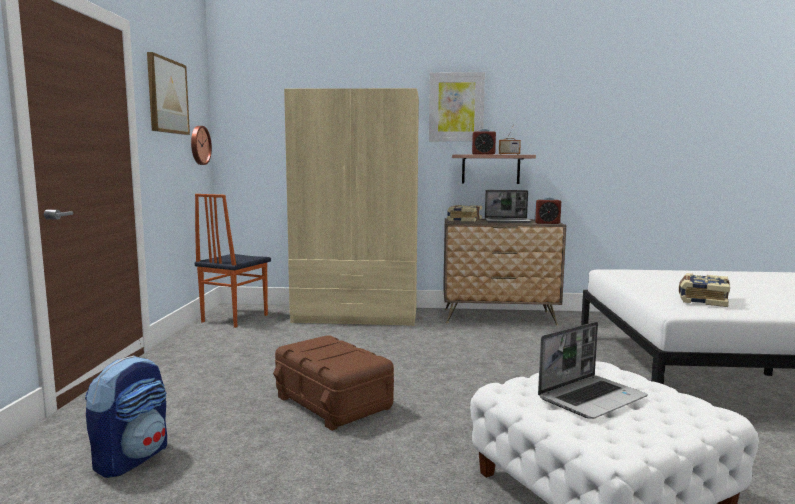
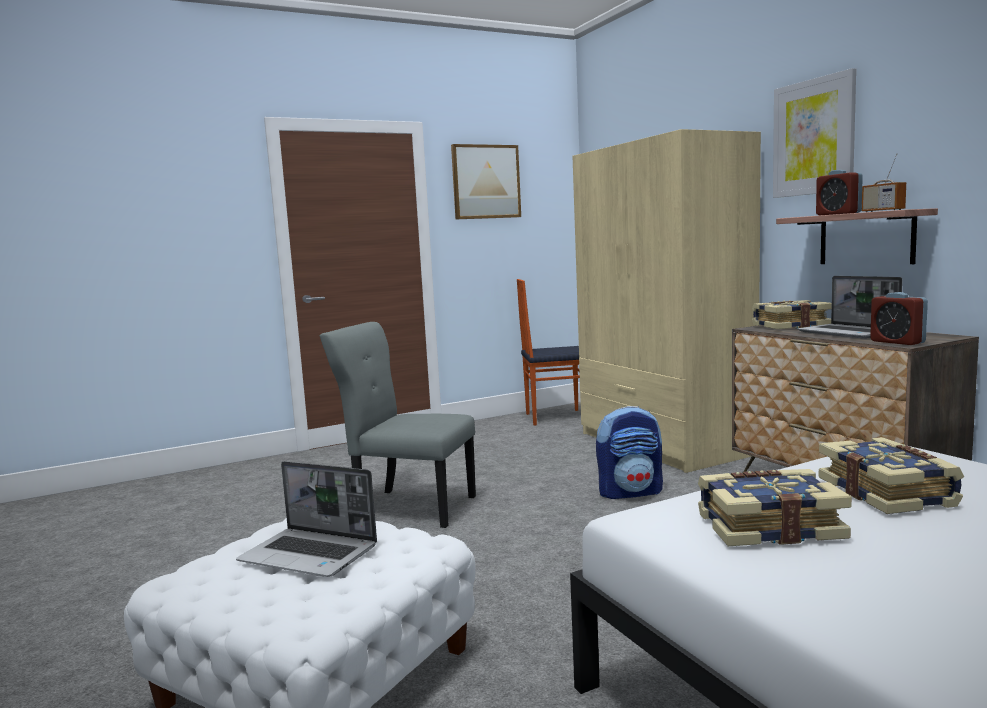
camera: 60 degrees right, 0 degrees up
(132, 458) = (258, 489): backpack -> backpack (630, 492)
(199, 145) = (548, 225): wall clock -> none
(332, 403) = (409, 507): brown storage box -> grey chair
(669, 282) = (888, 493): none -> book

